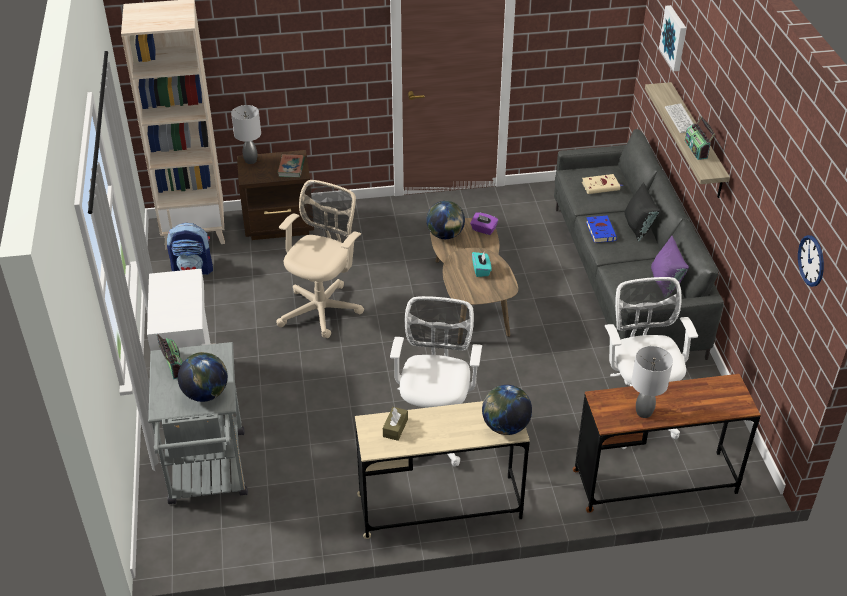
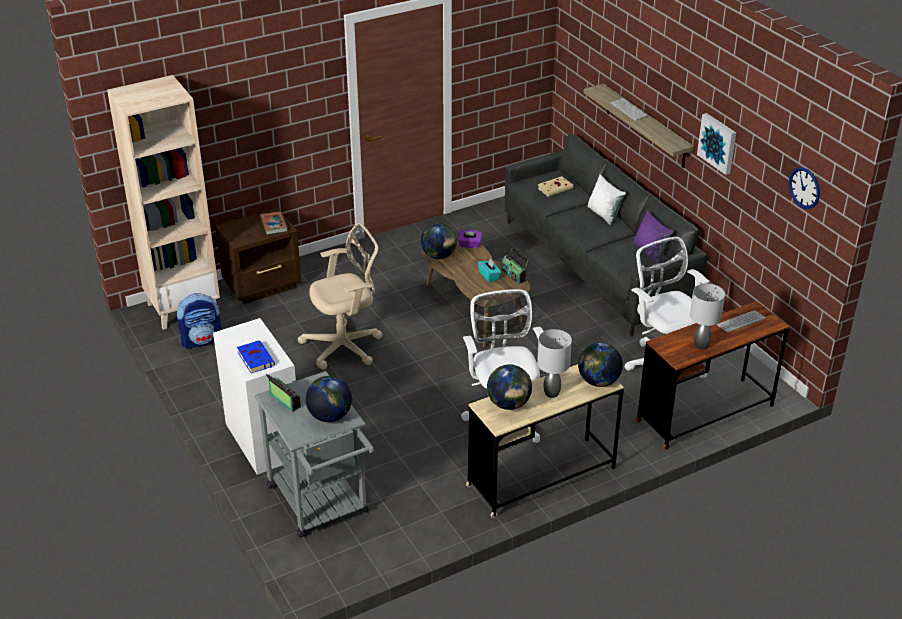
camera: 20 degrees left, 5 degrees down
(250, 160) = (230, 226): grey table lamp -> grey table lamp (551, 393)
(323, 308) = (346, 346): beige office chair -> beige office chair turned 60 degrees clockwise
(395, 428) = (508, 404): brown tissue box -> globe
(600, 230) = (574, 223): blue book -> blue book (255, 358)
(638, 227) = (604, 214): black pillow -> white pillow
(675, 38) = (602, 44): picture -> picture (718, 143)
(697, 149) = (656, 130): radio -> radio (514, 275)
(705, 395) = (740, 322): none -> keyboard

